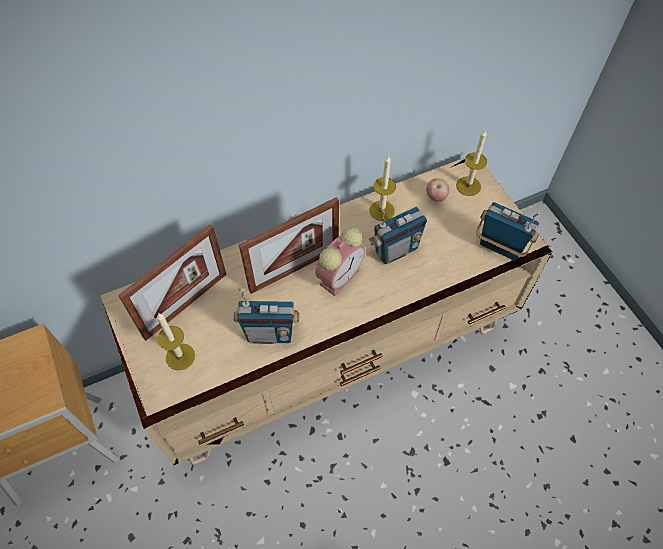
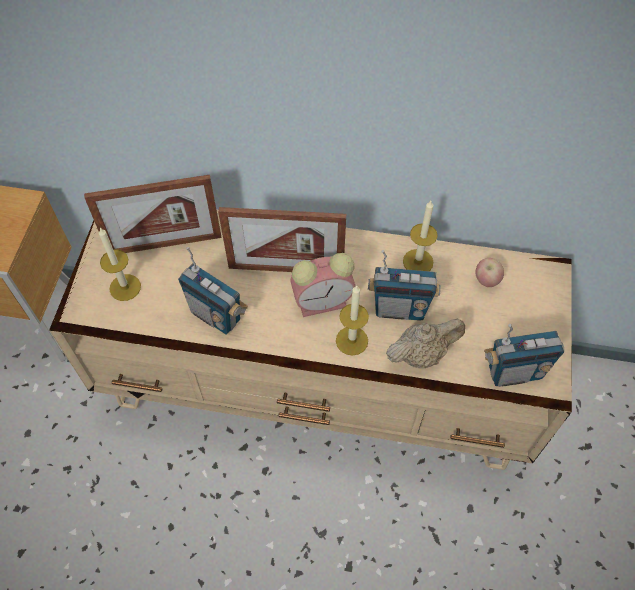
camera: 35 degrees right, 0 degrees up
(434, 272) = (421, 354): none -> beige teapot
(468, 186) = (533, 288): candle -> candle (352, 340)
(500, 247) = (514, 372): radio -> radio turned 105 degrees clockwise

